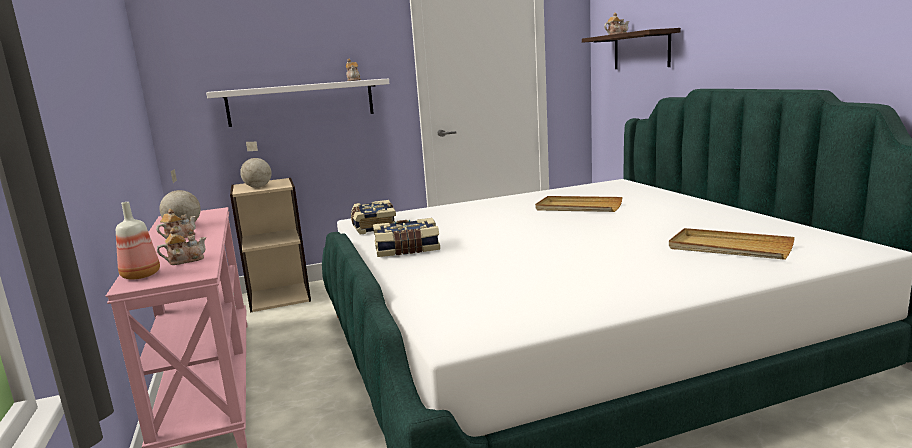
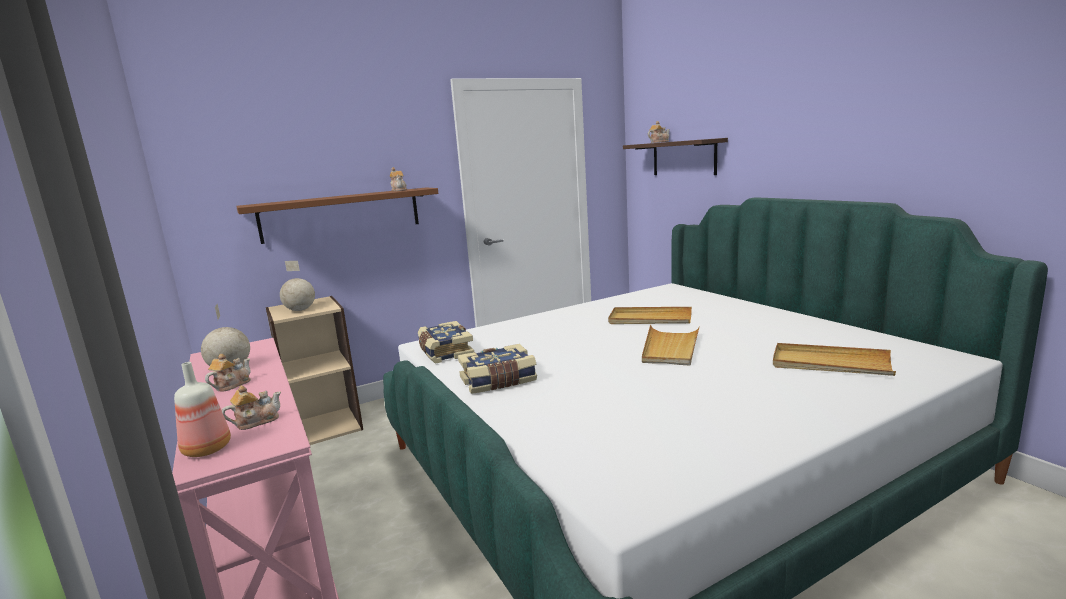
camera: 10 degrees left, 0 degrees up
(301, 102) = (341, 214): white shelf -> brown shelf
(580, 230) = (670, 348): none -> beige tray

